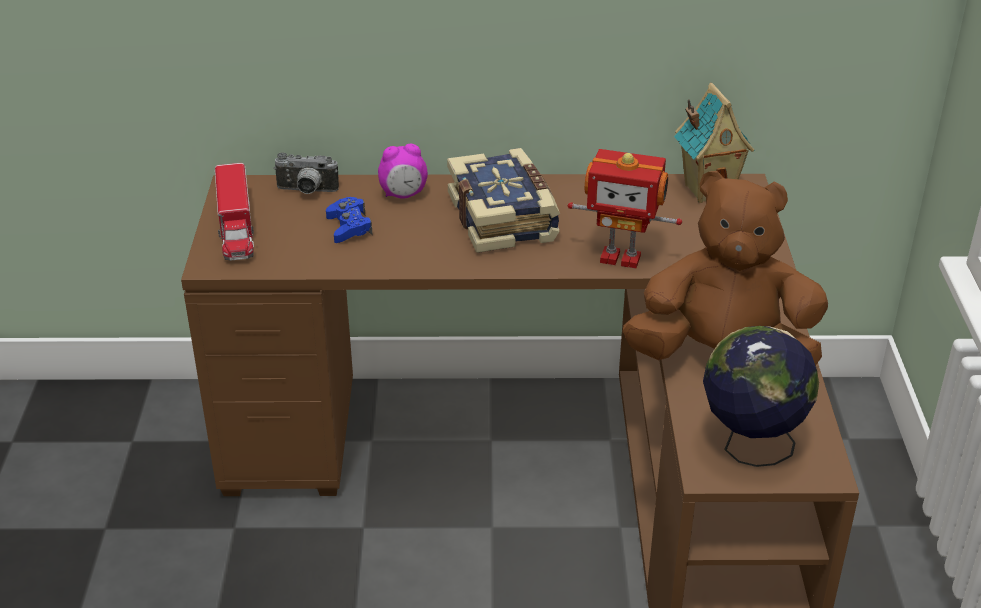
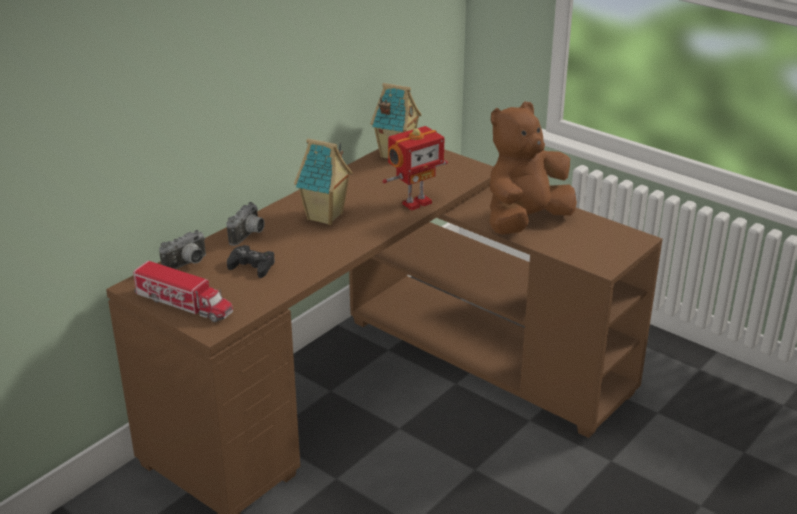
camera: 50 degrees left, 5 degrees down
(349, 227) = (252, 266): blue game controller -> black game controller
(403, 195) = (249, 236): alarm clock -> camera
(504, 218) = (325, 217): book -> toy house
(750, 447) = (599, 248): globe -> none

